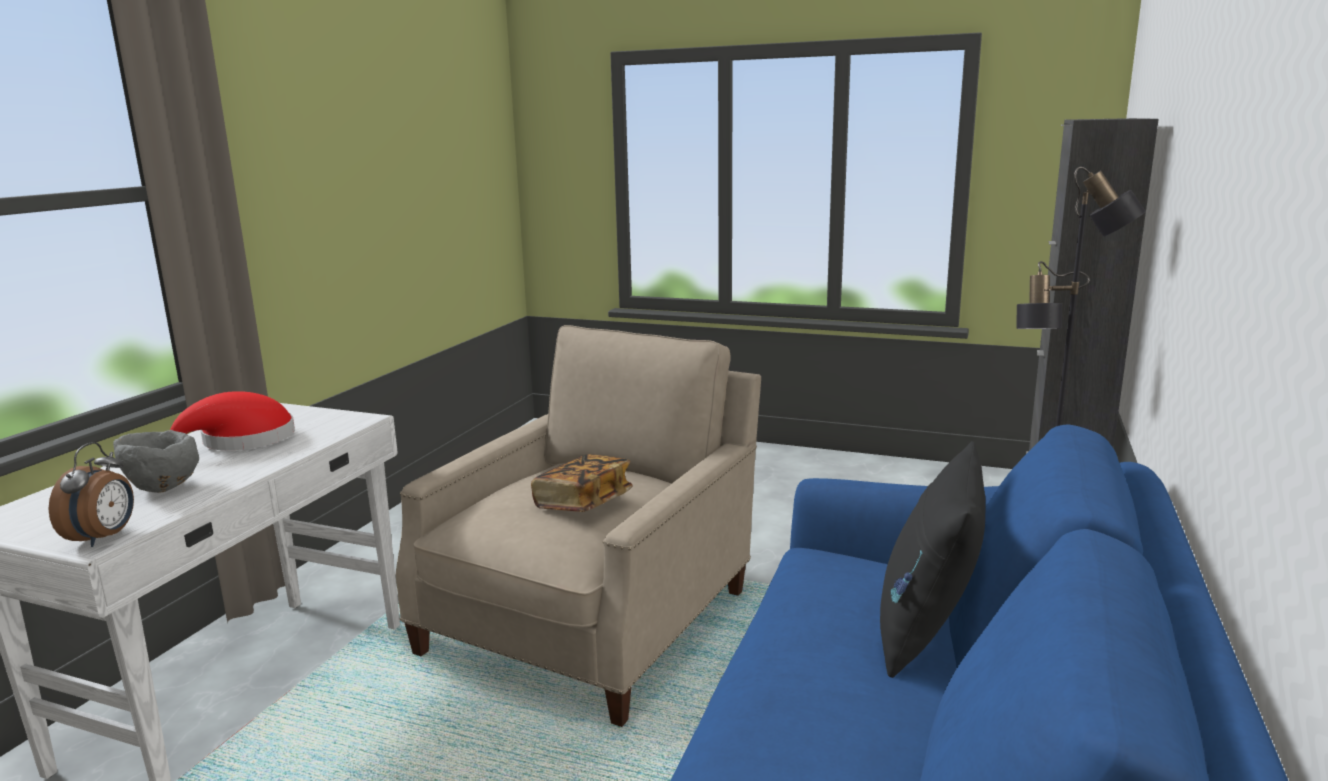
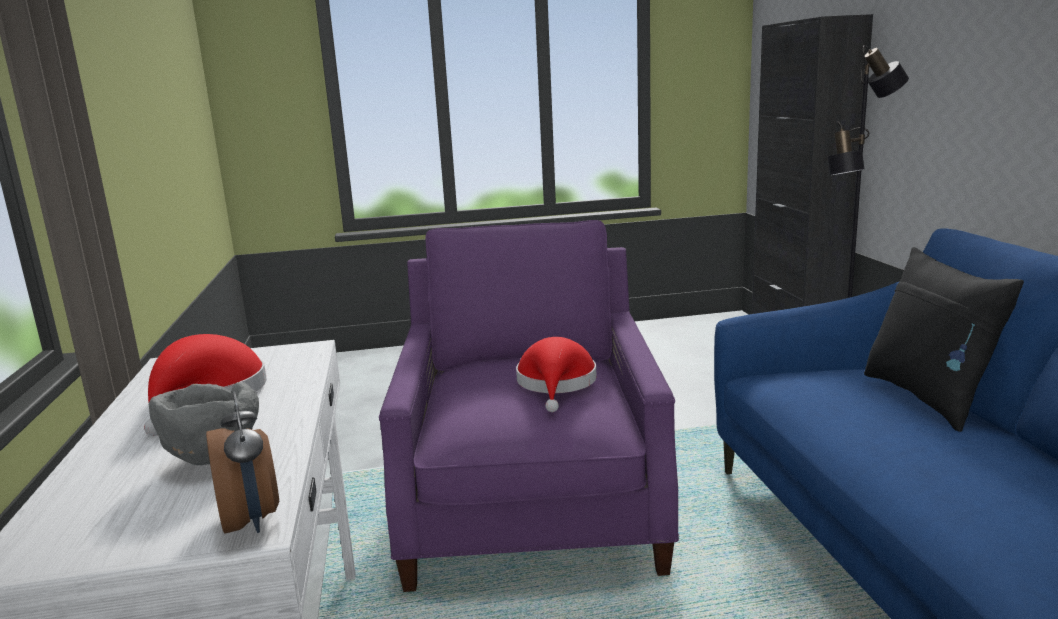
camera: 30 degrees left, 0 degrees up
(583, 503) = (556, 384): book -> red hat
(593, 616) = (532, 502): beige armchair -> purple armchair

